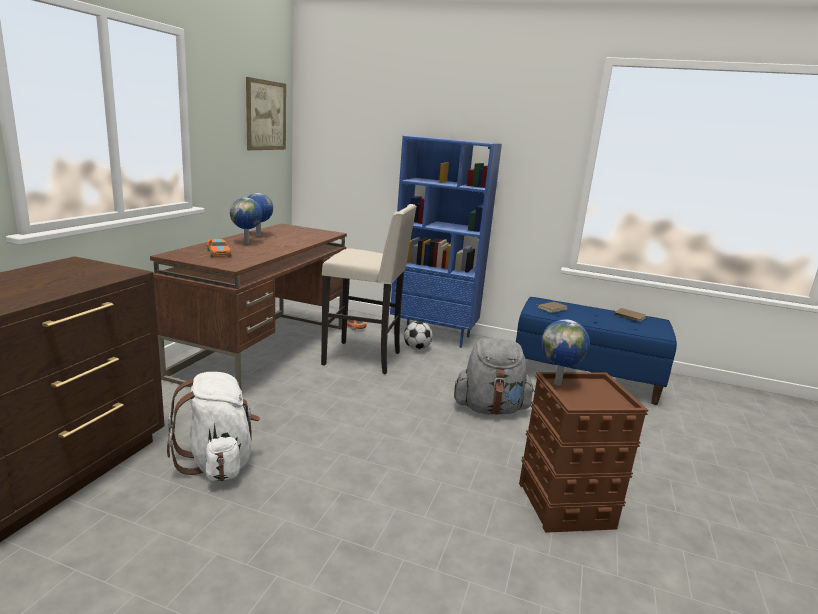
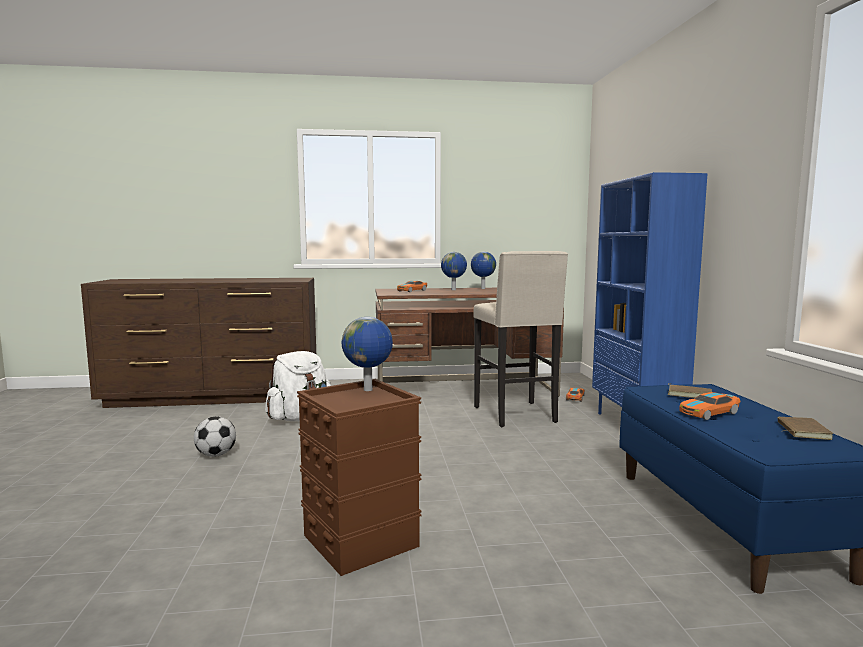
camera: 65 degrees right, 10 degrees down
(266, 115) = (542, 190): picture -> none
(417, 348) = (584, 426): football -> football (216, 455)
(490, 409) = (511, 478): grey backpack -> none
(591, 319) = (709, 413): none -> toy car

